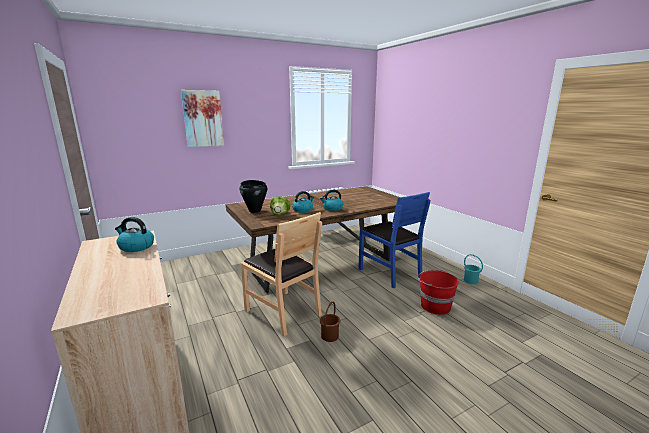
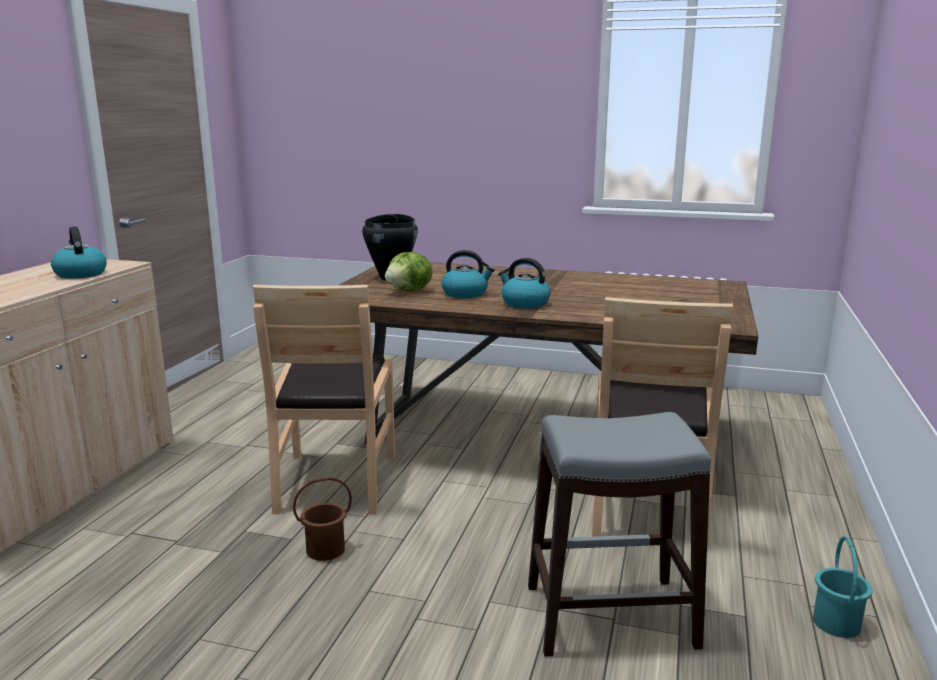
camera: 45 degrees right, 0 degrees up
(203, 118) = (411, 92): picture -> none
(389, 272) = (647, 509): blue chair -> brown chair
(434, 306) = (611, 616): red bucket -> grey stool

